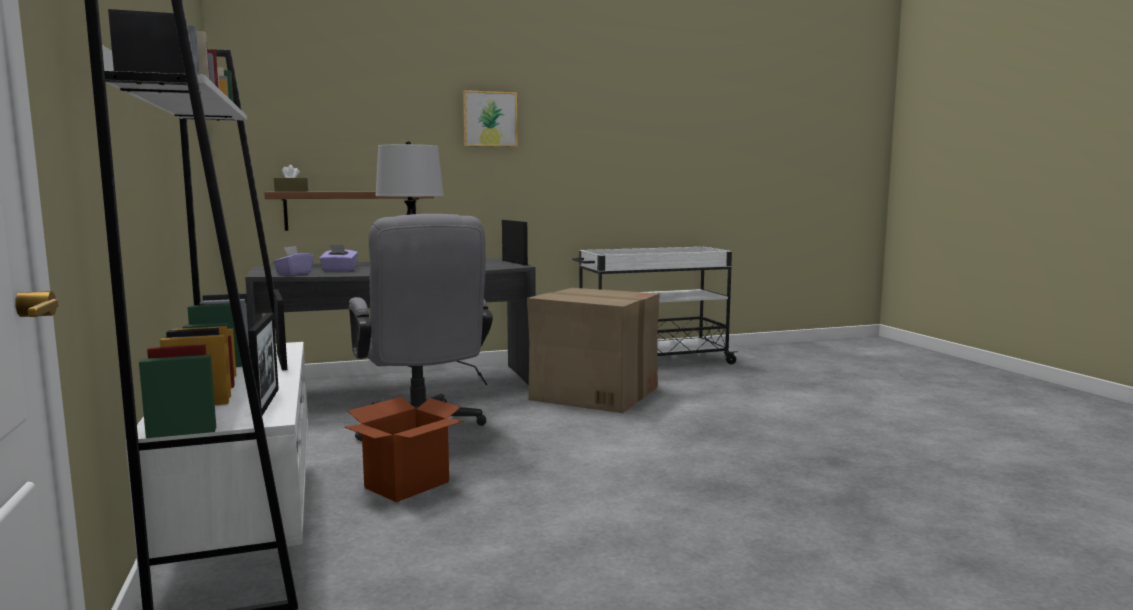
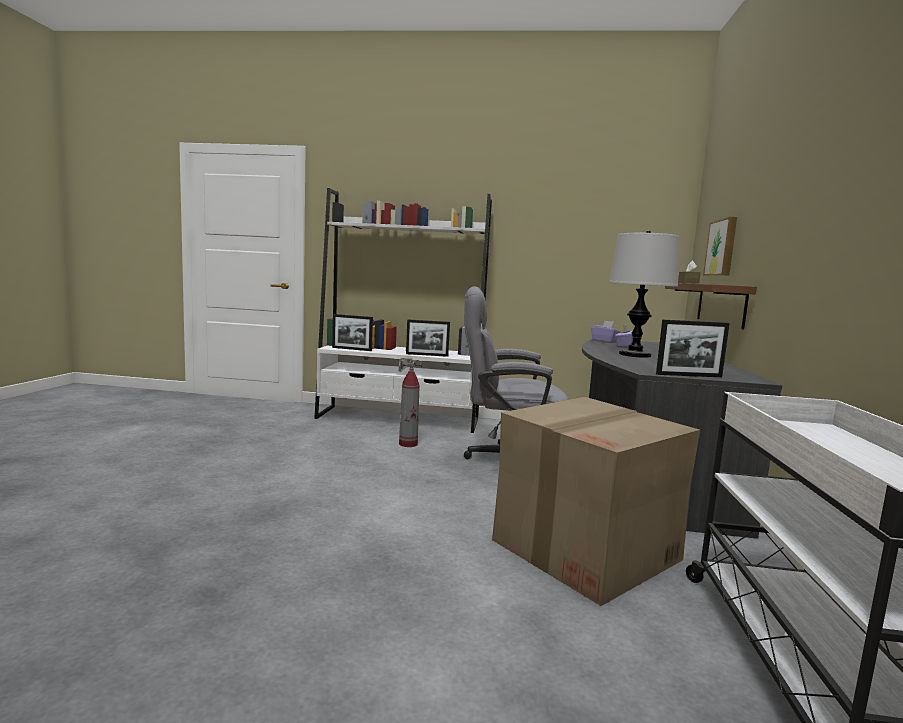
camera: 115 degrees right, 0 degrees up
(406, 485) = (408, 444): cardboard box -> fire extinguisher
(489, 119) = (811, 183): picture -> picture (722, 248)

